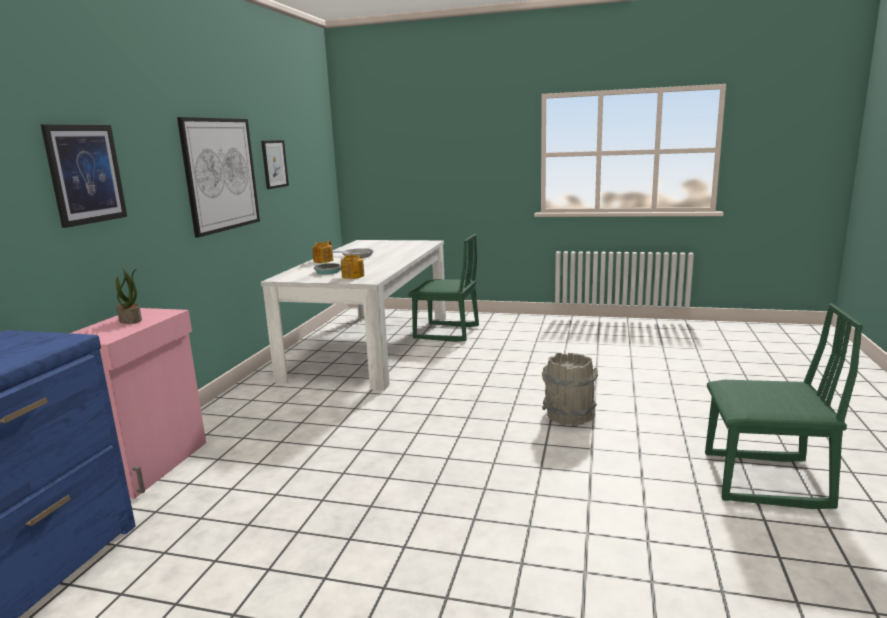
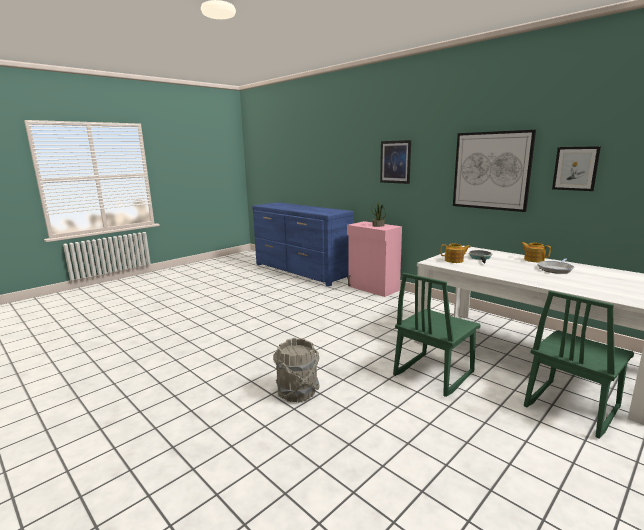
camera: 120 degrees right, 0 degrees up
(765, 481) = (133, 421): green chair -> green chair (433, 374)

